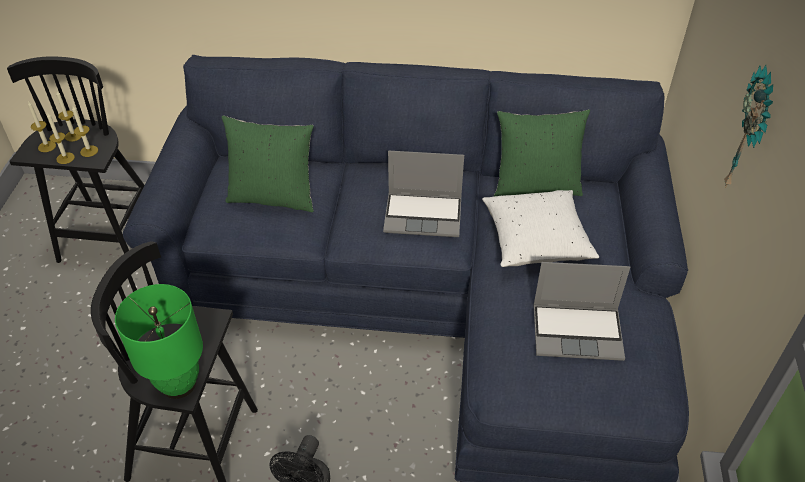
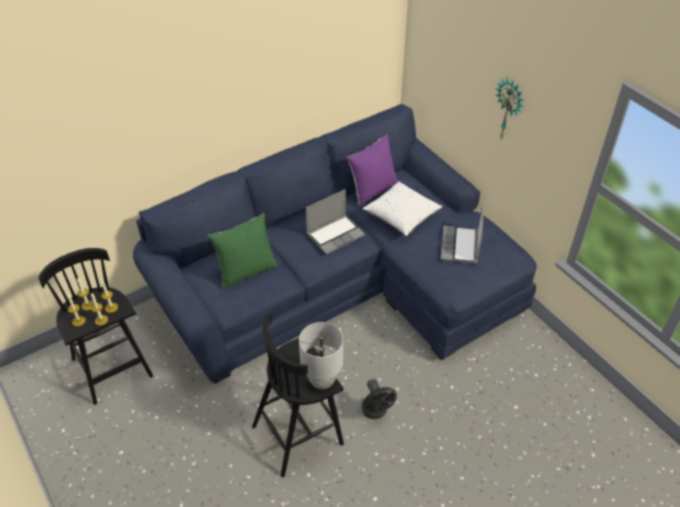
camera: 40 degrees left, 0 degrees up
(179, 383) = (322, 382): green table lamp -> white table lamp
(535, 187) = (372, 190): green pillow -> purple pillow
(578, 331) = (461, 246): laptop -> laptop turned 135 degrees clockwise

